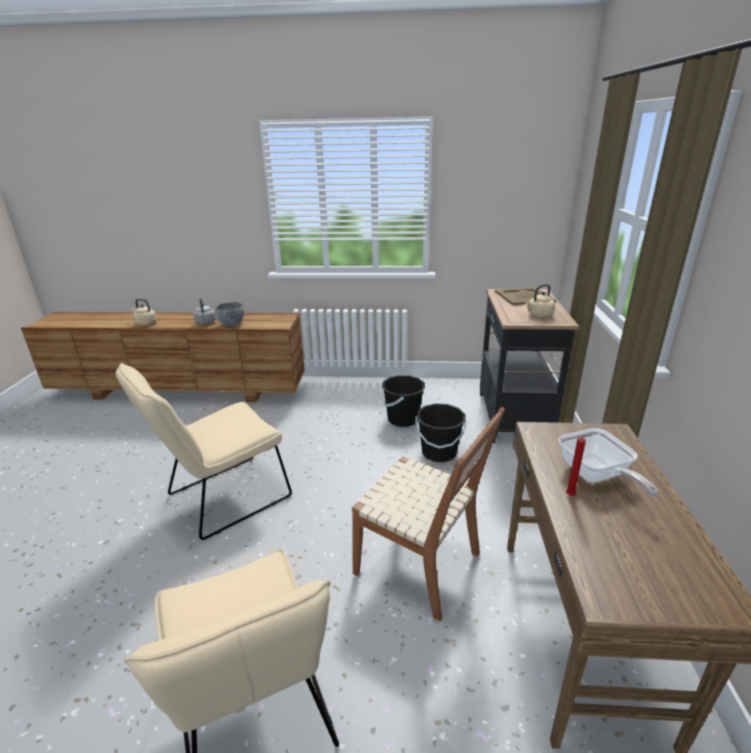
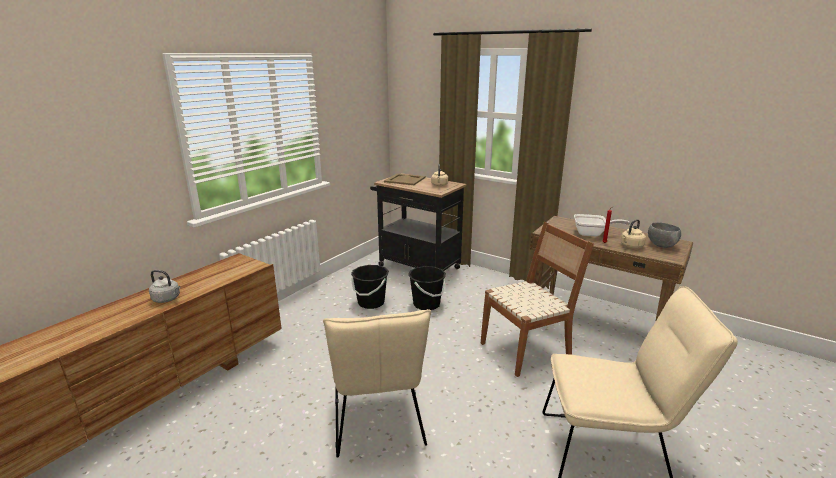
camera: 60 degrees left, 5 degrees down
(145, 323) = (79, 337): beige kettle -> beige kettle (631, 246)
(231, 324) = (201, 286): grey bowl -> grey bowl (661, 246)

